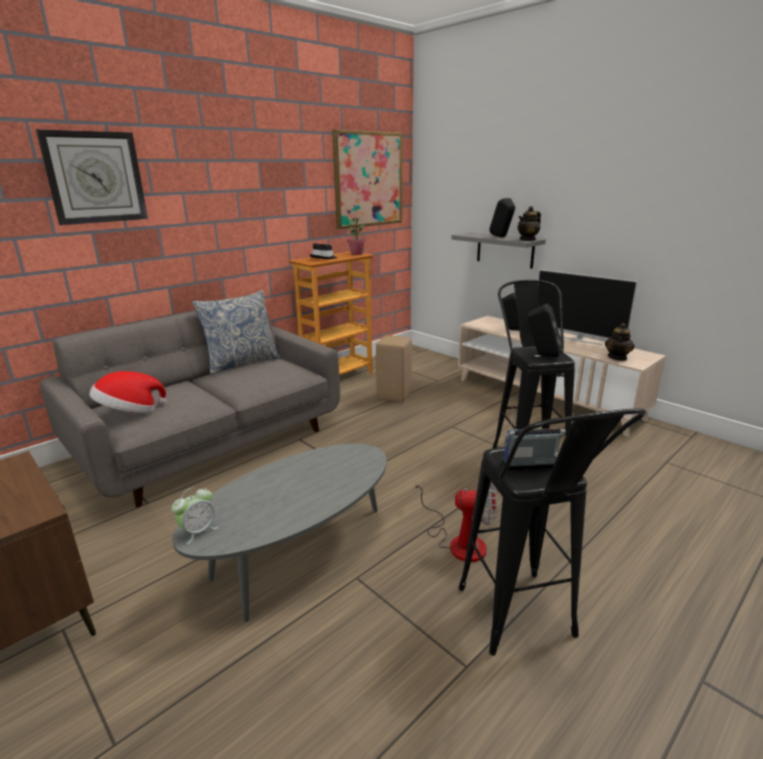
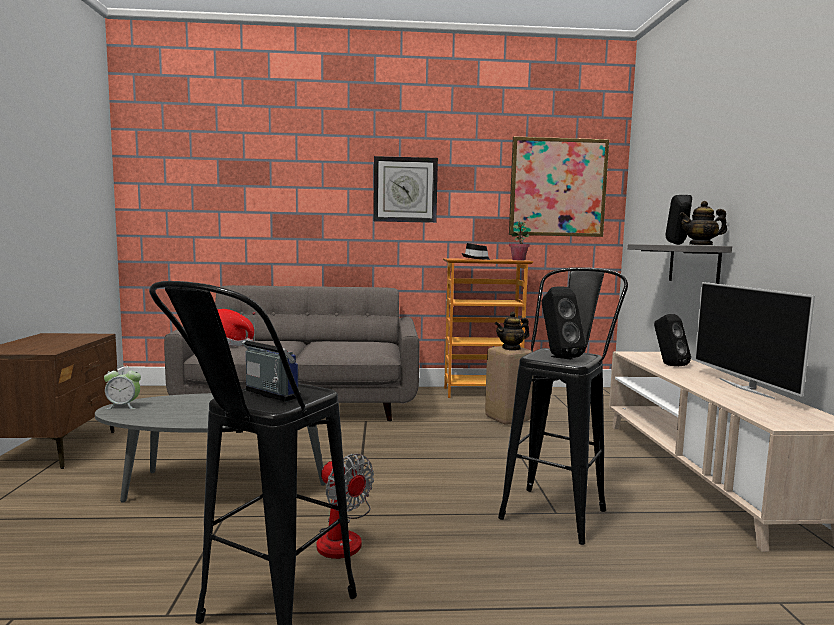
camera: 40 degrees right, 15 degrees down
(95, 177) = (280, 172): wall clock -> wall clock (405, 190)
(242, 363) = (354, 339): pillow -> none
(617, 357) = (763, 412): teapot -> teapot (511, 348)

